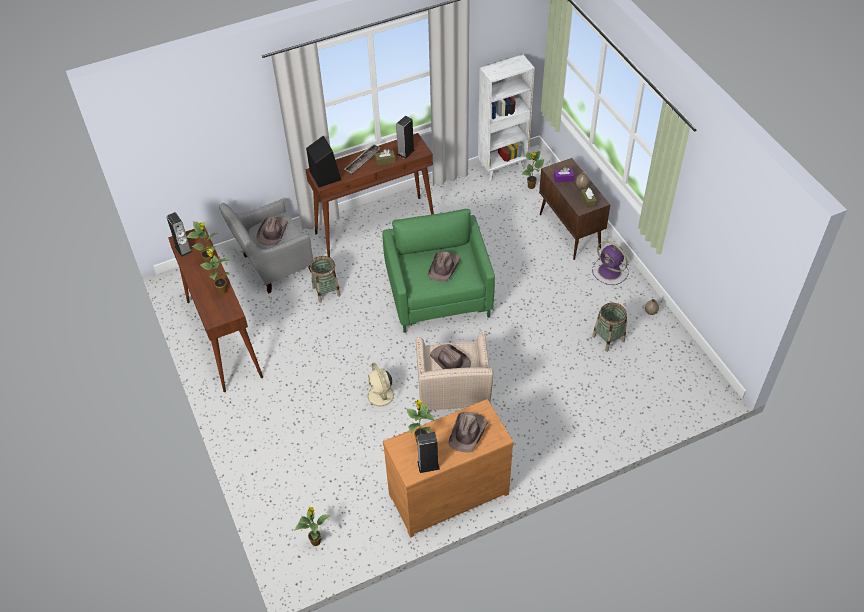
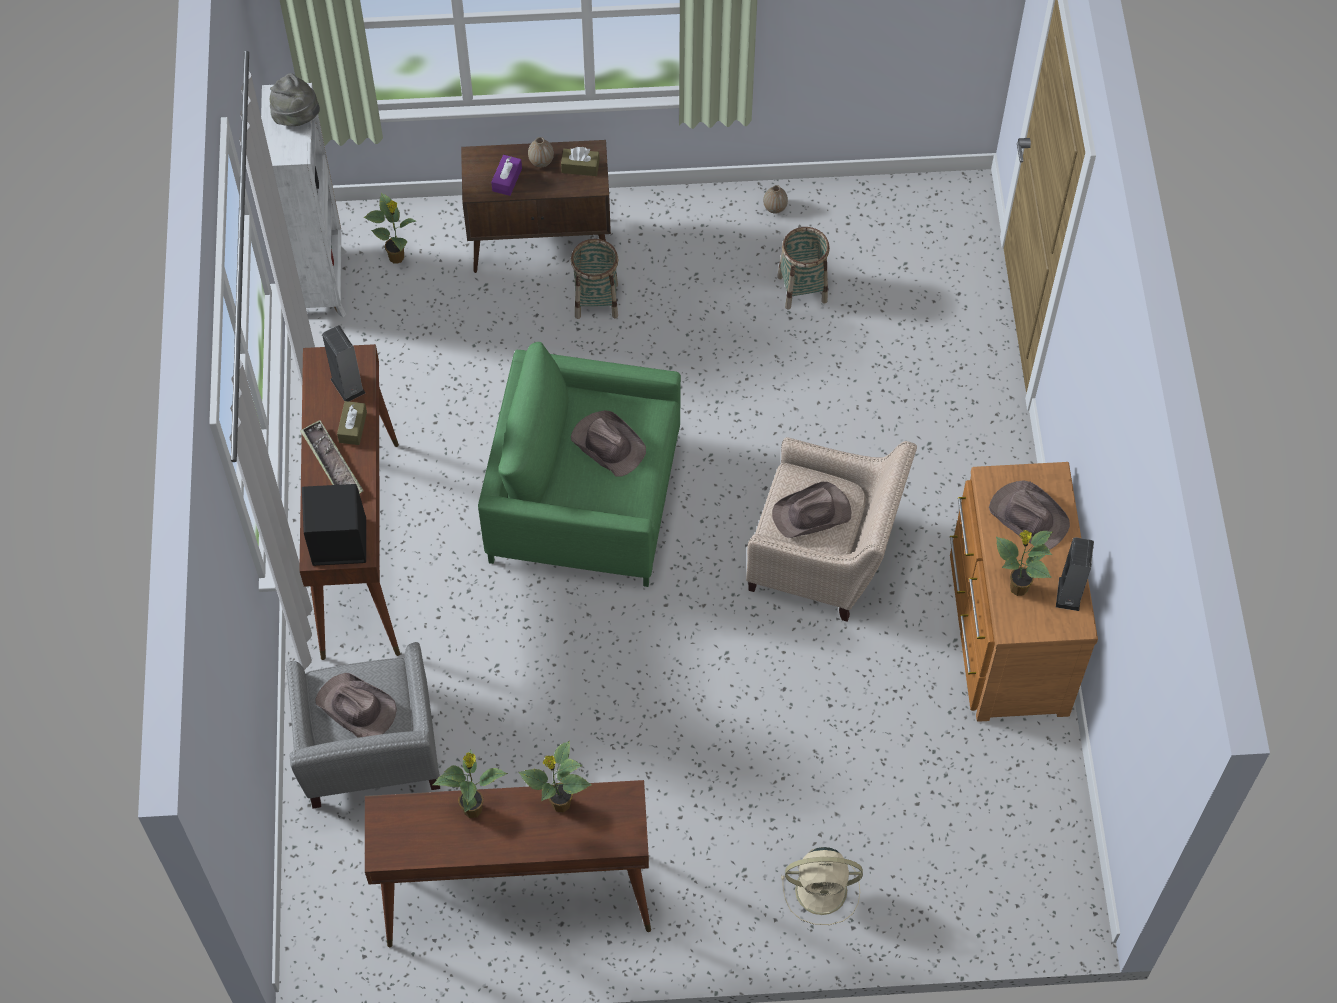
camera: 70 degrees left, 10 degrees up
(183, 249) = (414, 849): speaker -> none
(316, 540) = (1025, 860): potted plant -> none
(326, 291) = (486, 684): basket -> basket (596, 300)
(381, 396) = (774, 669): beige fan -> beige fan (823, 890)
(512, 69) = (297, 117): none -> grey hat
(610, 272) = (662, 225): purple fan -> none

